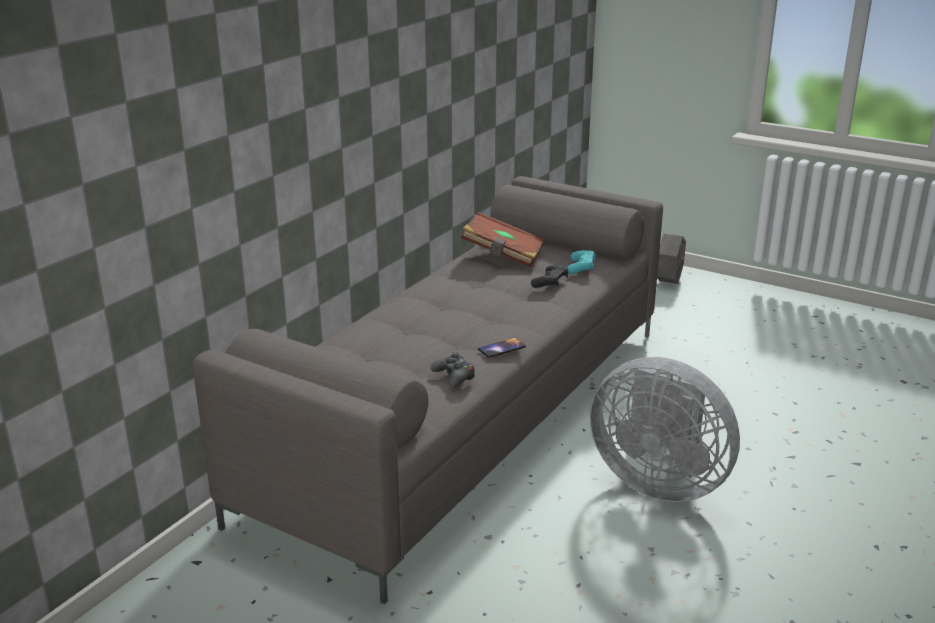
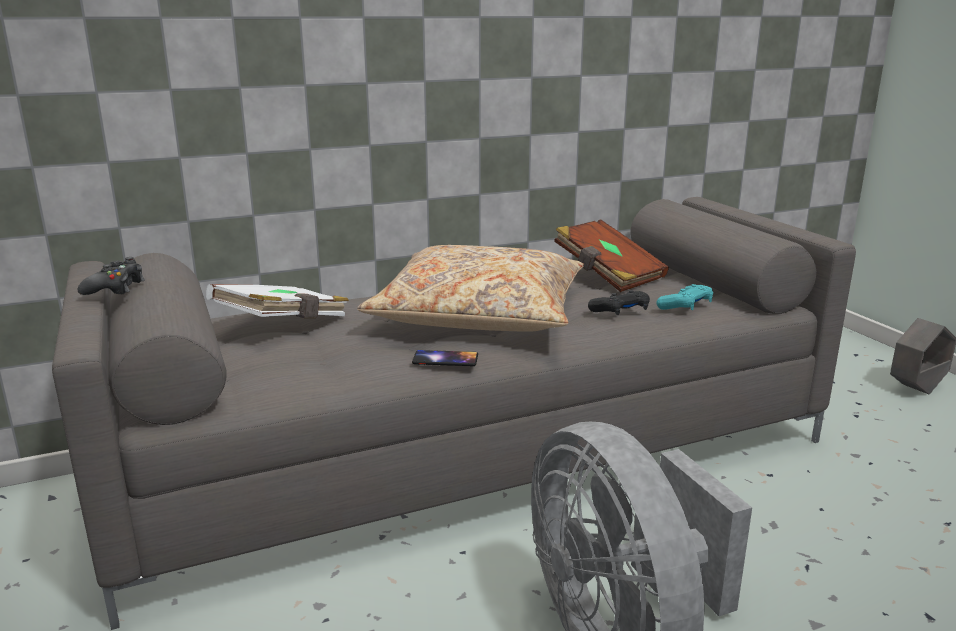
camera: 35 degrees right, 5 degrees down
(355, 358) = (283, 325): none -> white book
(454, 376) = (341, 371): black game controller -> black game controller (115, 288)
(467, 309) = (480, 313): none -> beige pillow

